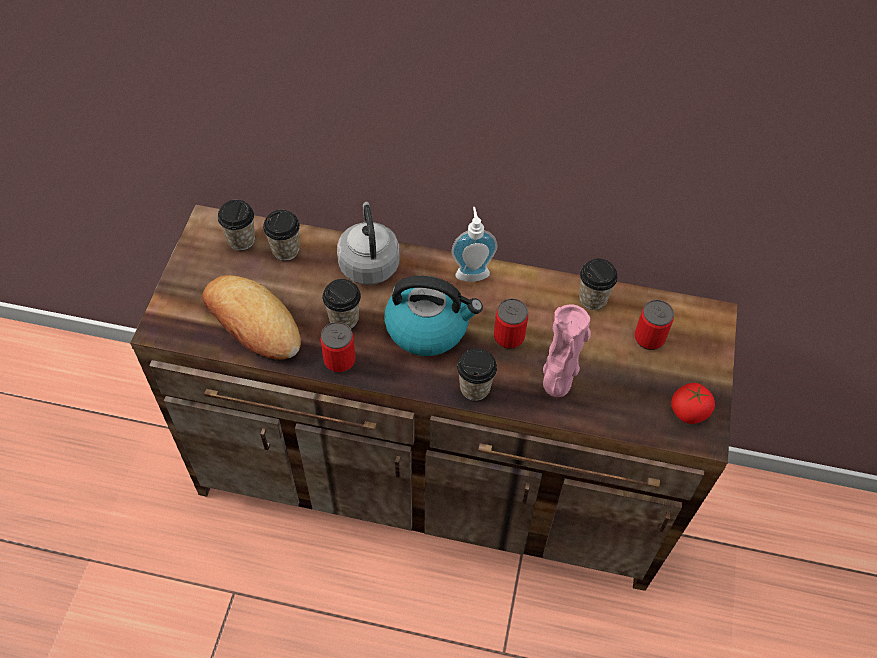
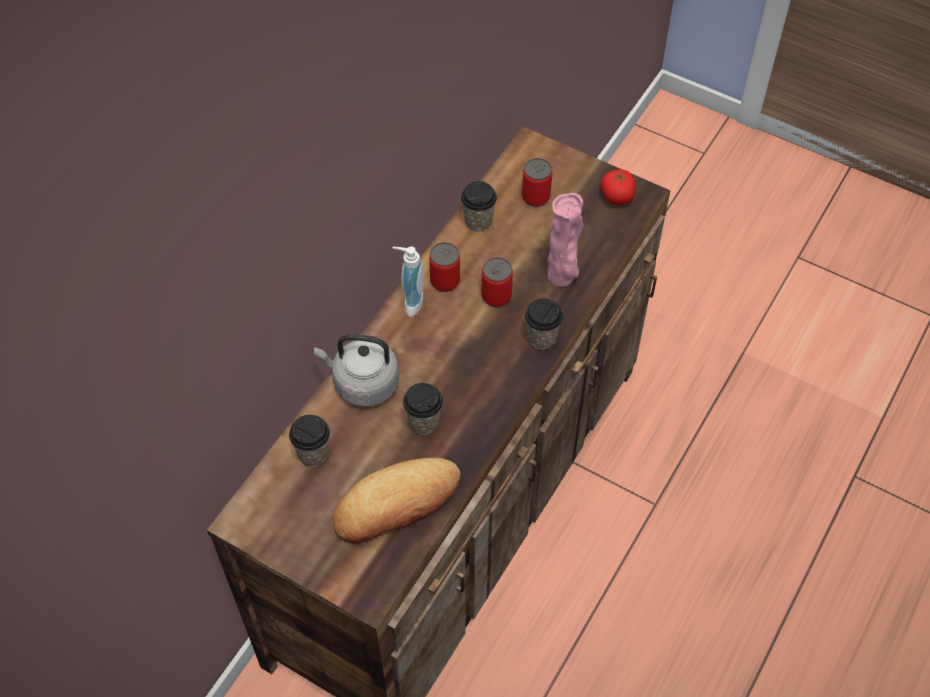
camera: 70 degrees left, 0 degrees up
(241, 240) = (280, 493): cup -> none
(339, 360) = (472, 438): can -> can (445, 281)
(428, 327) = (461, 355): kettle -> none

